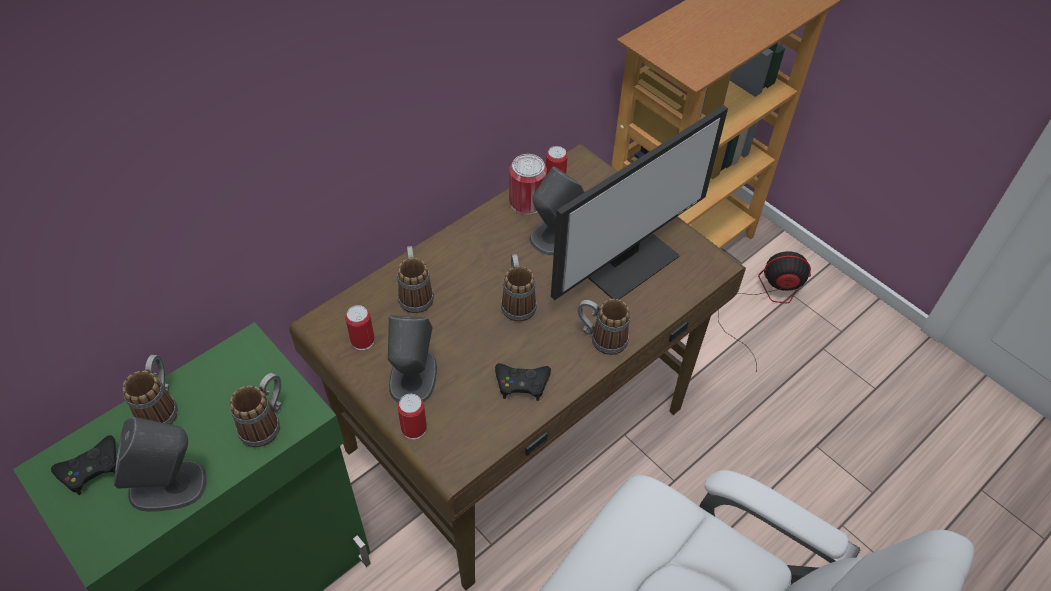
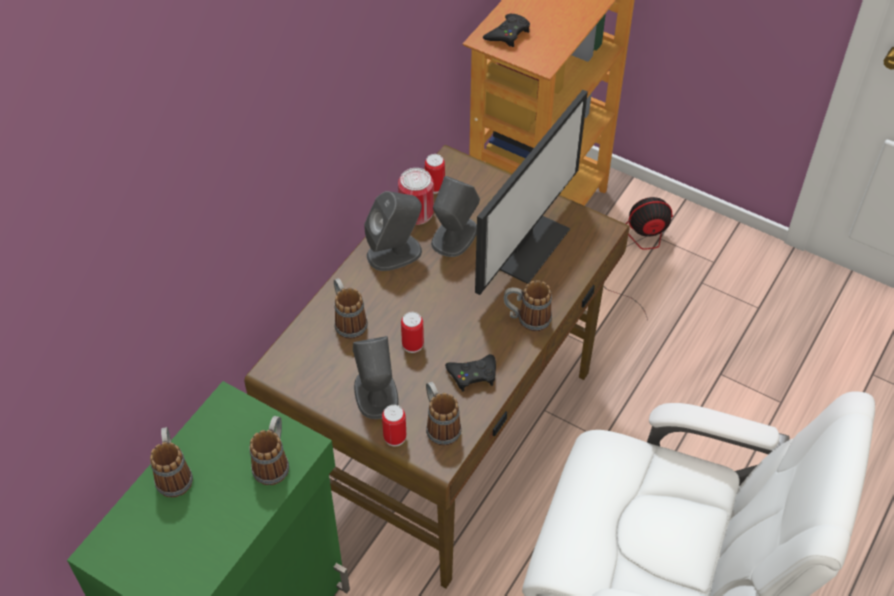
camera: 15 degrees left, 0 degrees up
(91, 468) = (137, 540): black game controller -> black game controller (508, 34)
(169, 486) = (213, 535): grey speaker -> grey speaker (395, 253)
(362, 341) = (318, 374): can -> can (412, 344)
(517, 301) = (442, 305): mug -> mug (440, 425)

